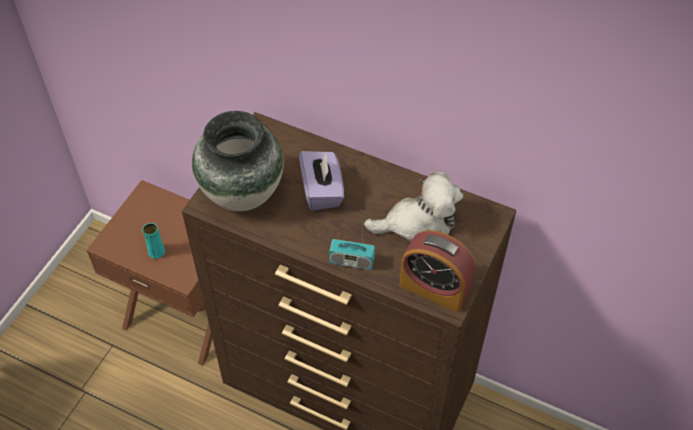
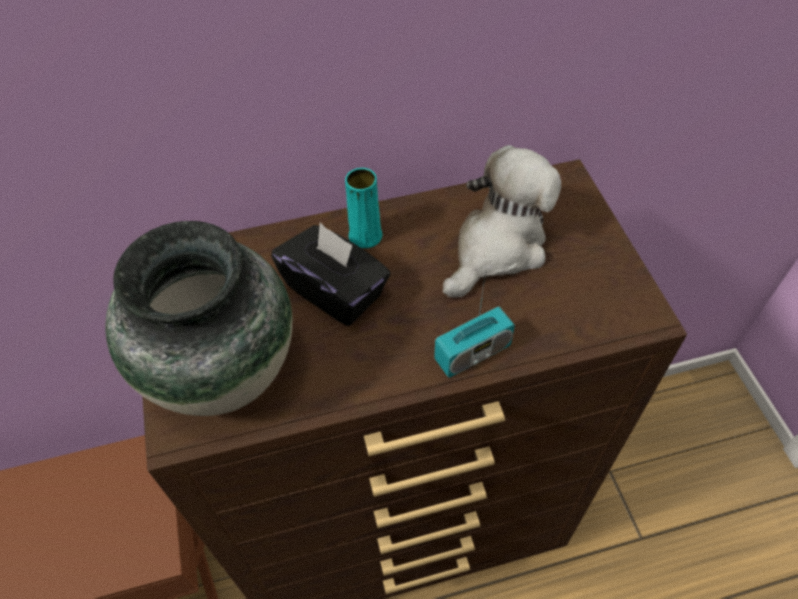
camera: 40 degrees left, 0 degrees up
(156, 251) = (88, 551): turquoise vase -> turquoise vase (365, 236)
(322, 191) = (335, 291): purple tissue box -> black tissue box
(434, 288) = (605, 310): alarm clock -> none

